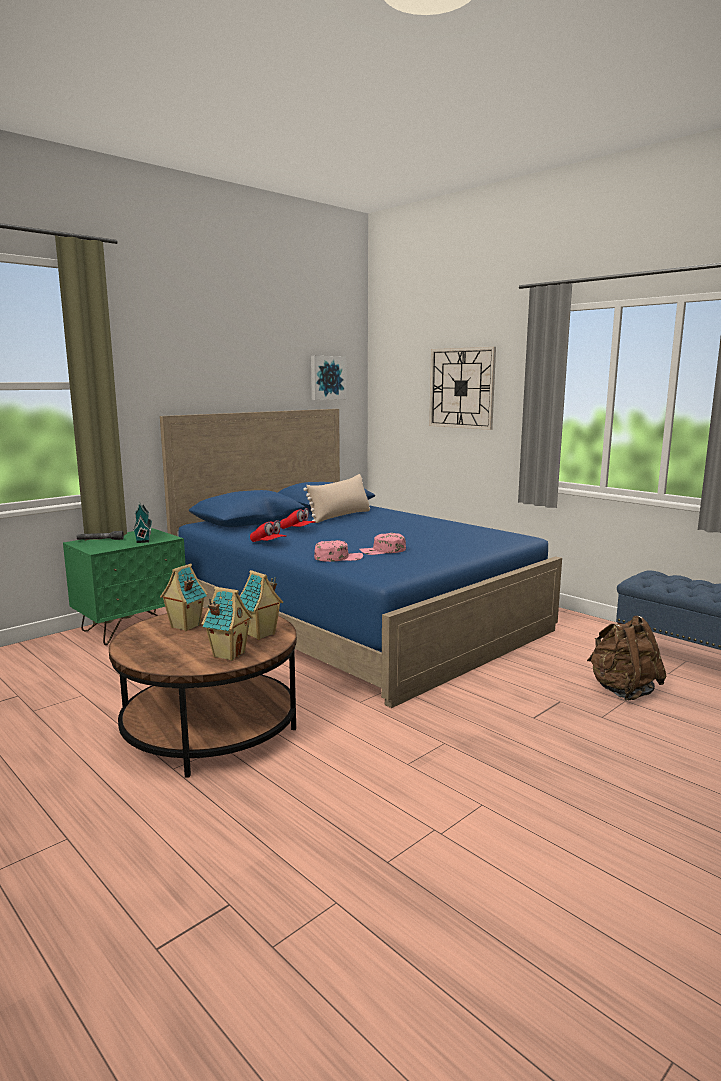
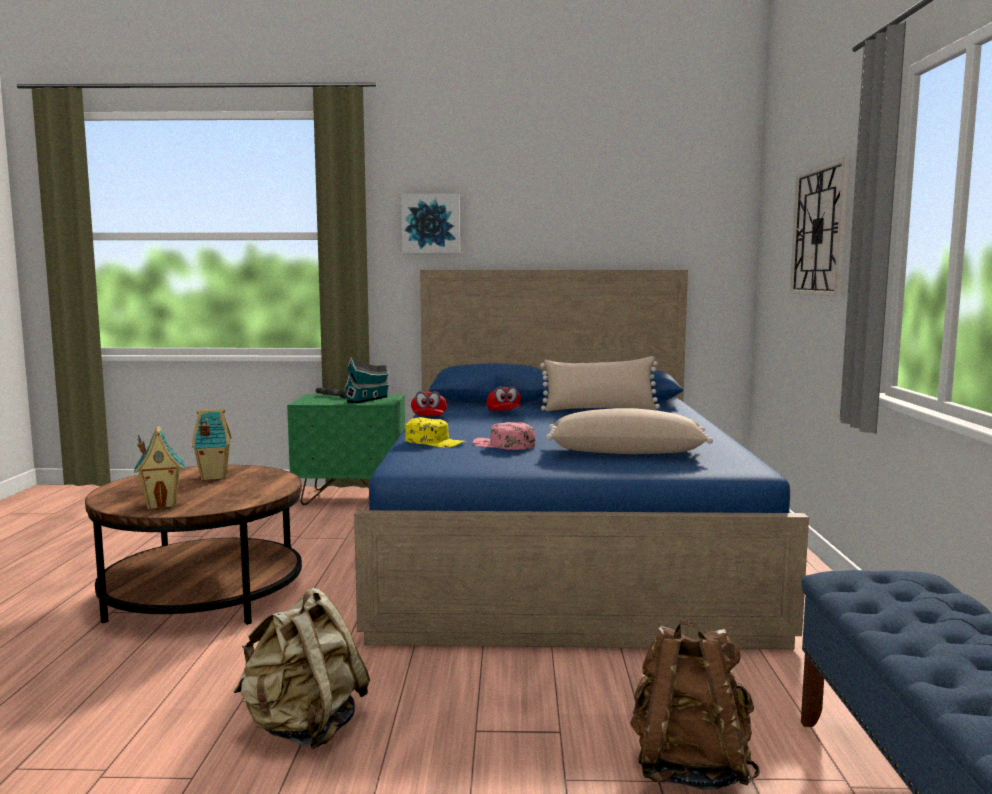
camera: 45 degrees right, 5 degrees down
(260, 634) = (231, 498): toy house -> none
(327, 377) = (677, 227): picture -> picture (431, 224)
(338, 558) = (435, 442): pink cap -> yellow cap
(451, 540) = (626, 452): none -> beige pillow
(469, 756) = (304, 728): none -> beige backpack

